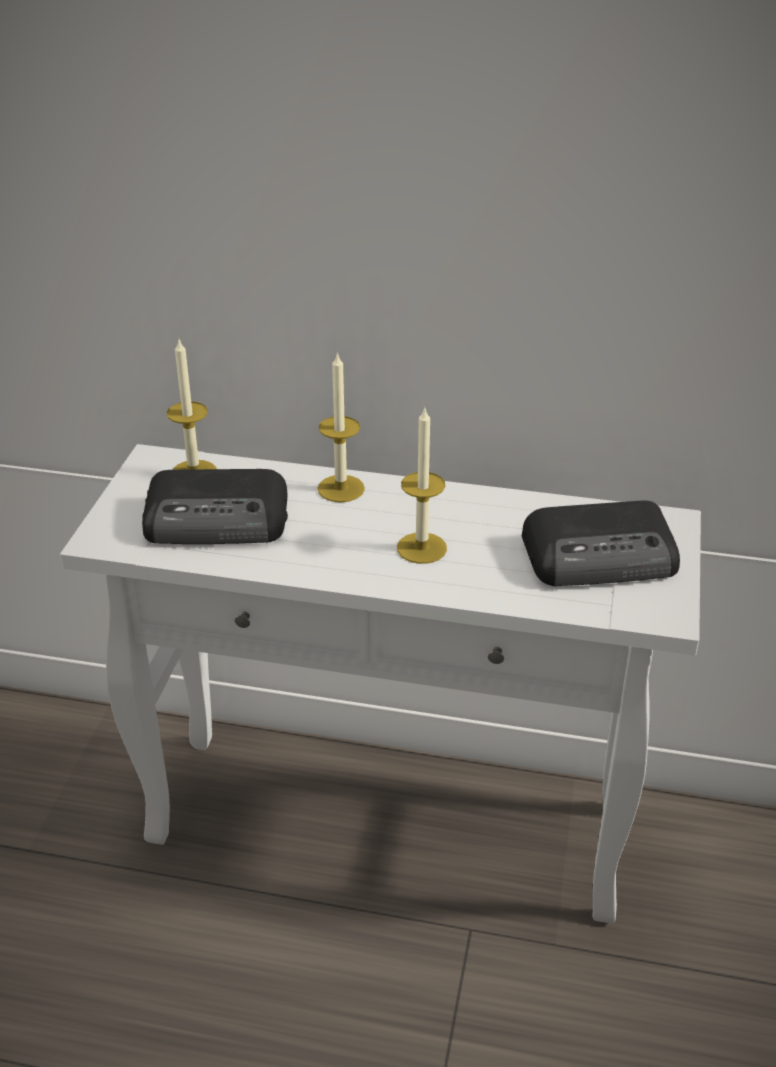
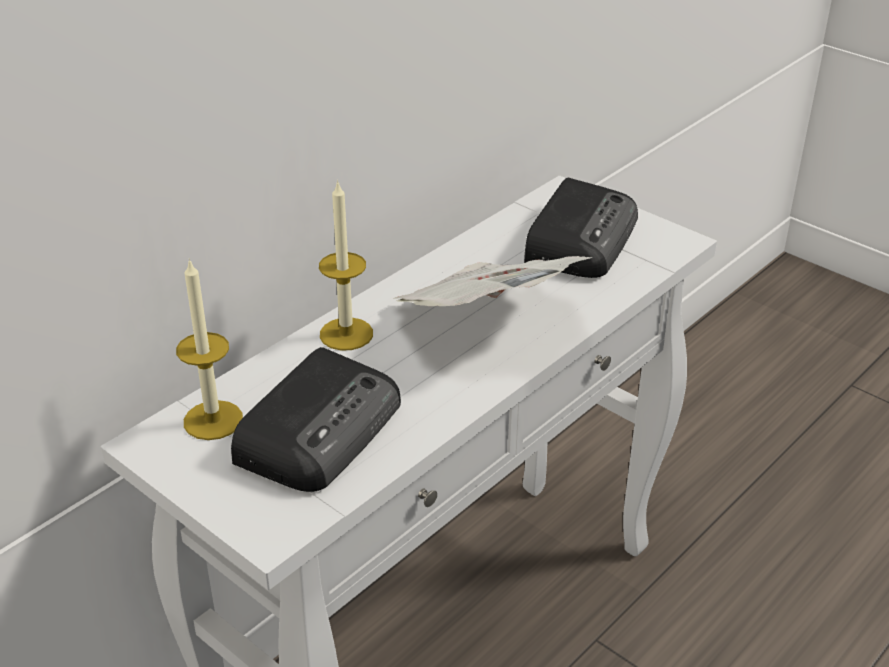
camera: 60 degrees left, 0 degrees up
(421, 548) = (487, 322): candle -> newspaper

